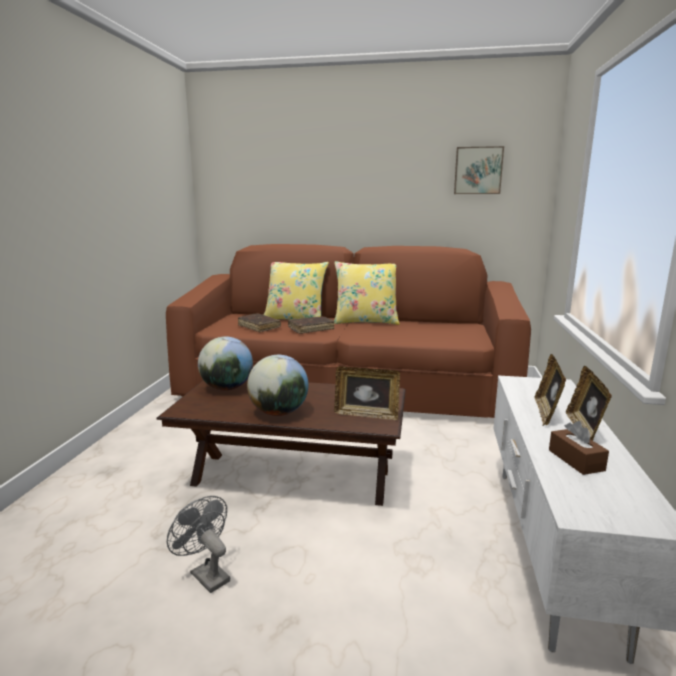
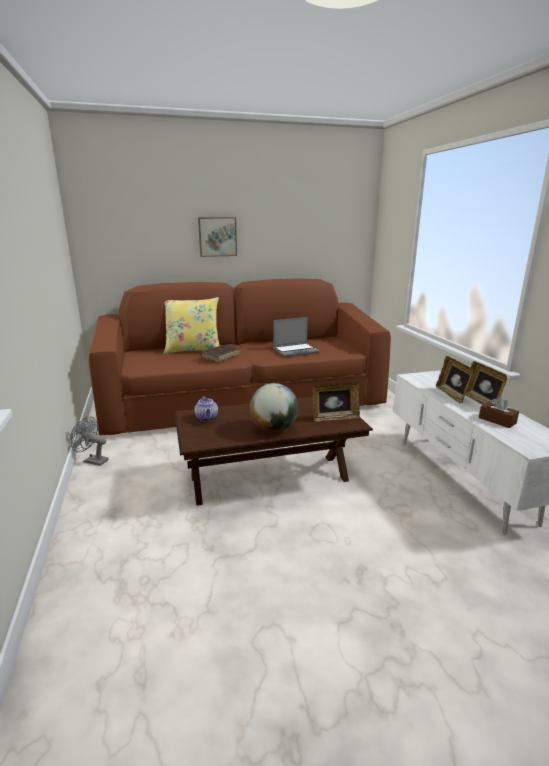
camera: 25 degrees left, 5 degrees up
(205, 574) = (277, 561): grey fan -> grey fan (92, 461)
(227, 388) = (207, 418): globe -> teapot
(259, 327) = (172, 361): brown book -> none
(366, 322) = (254, 345): yellow pillow -> none
(406, 333) = (296, 351): none -> laptop
(478, 170) = (324, 216): picture -> picture (217, 237)

